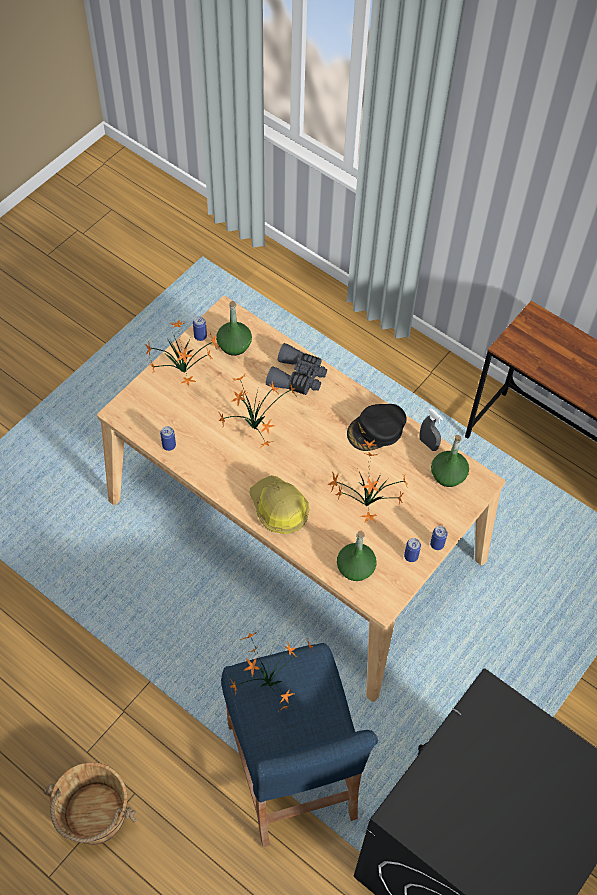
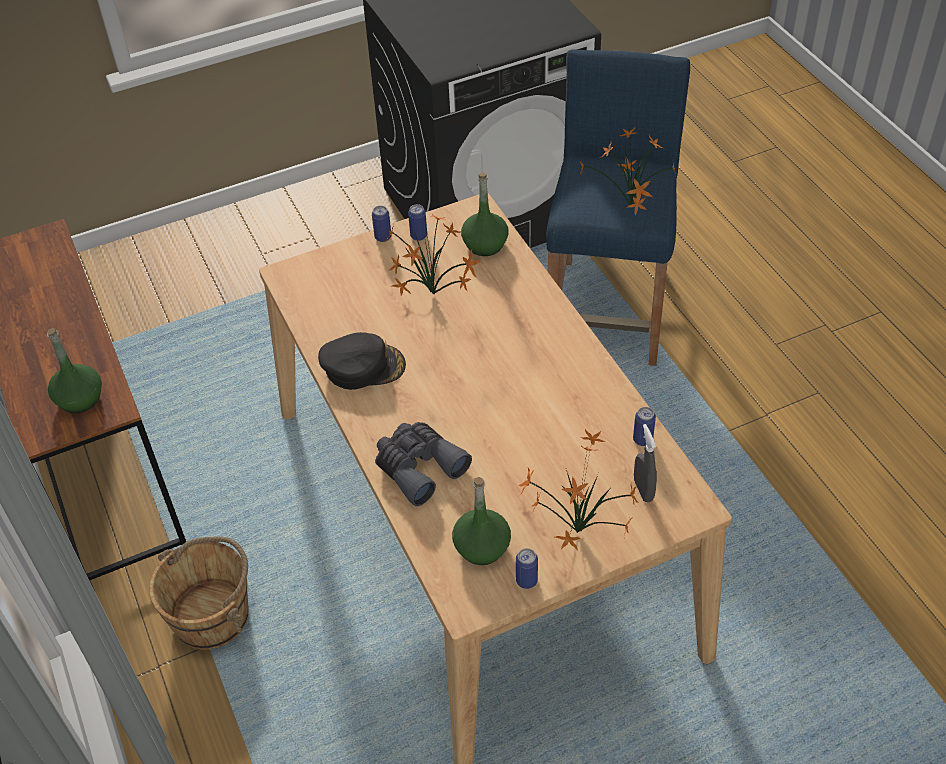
camera: 150 degrees left, 10 degrees down
(94, 815) = (823, 340): brown bucket -> brown bucket (212, 615)
(253, 427) = (517, 424): potted plant -> none
(279, 509) = (537, 323): hard hat -> none
(428, 444) = (312, 331): grey spray bottle -> grey spray bottle (643, 490)
(448, 474) = (316, 293): green bottle -> green bottle (79, 399)

